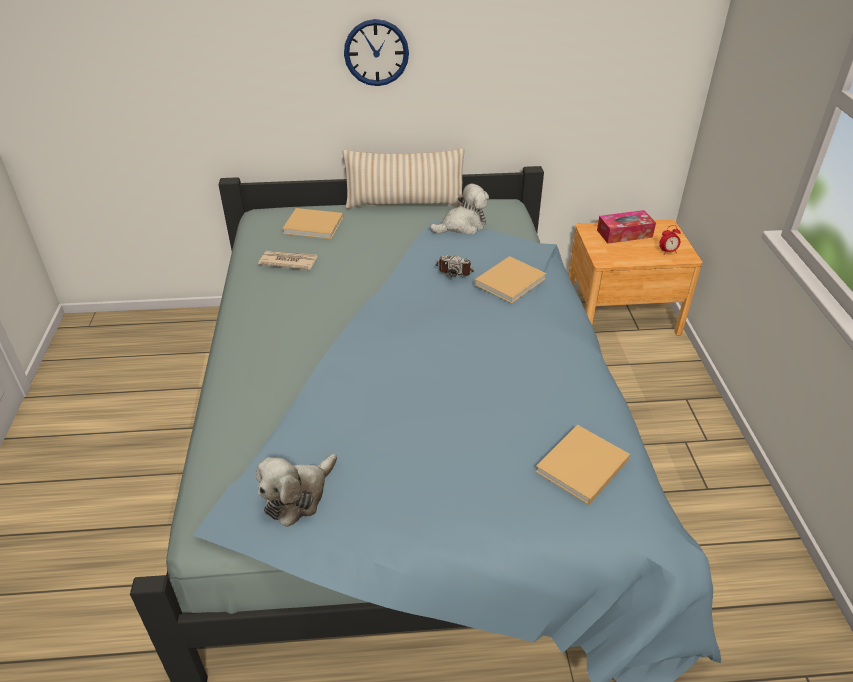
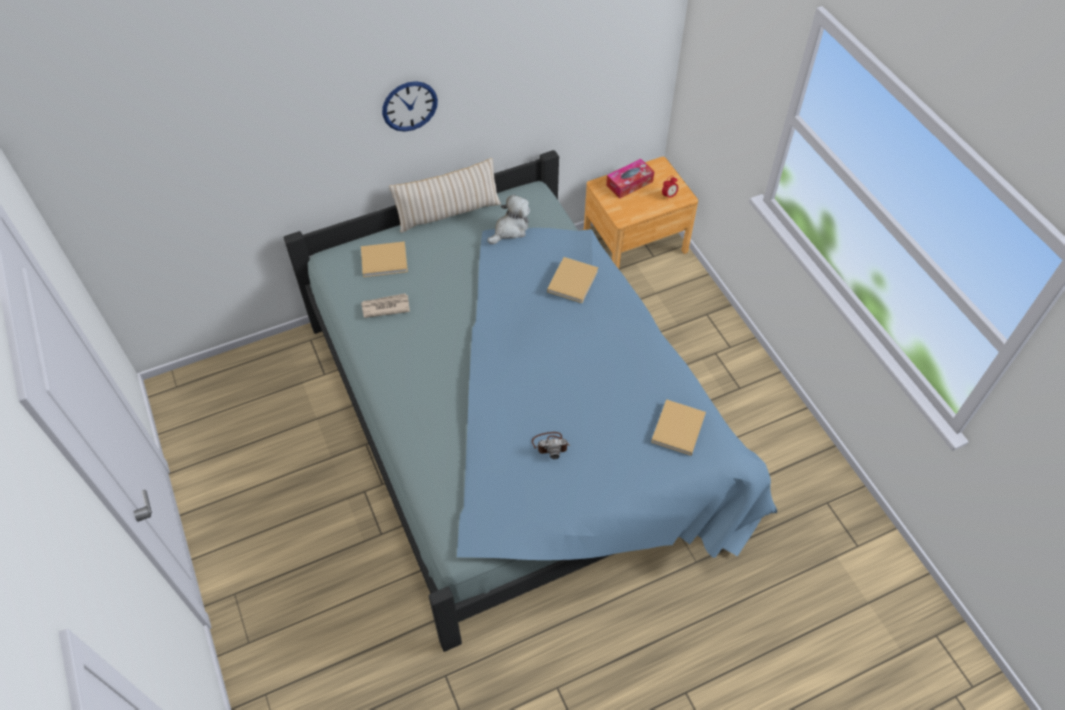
camera: 20 degrees left, 15 degrees up
(298, 496) = (509, 508): plush toy -> none
(455, 269) = (525, 280): camera -> camera (551, 445)

